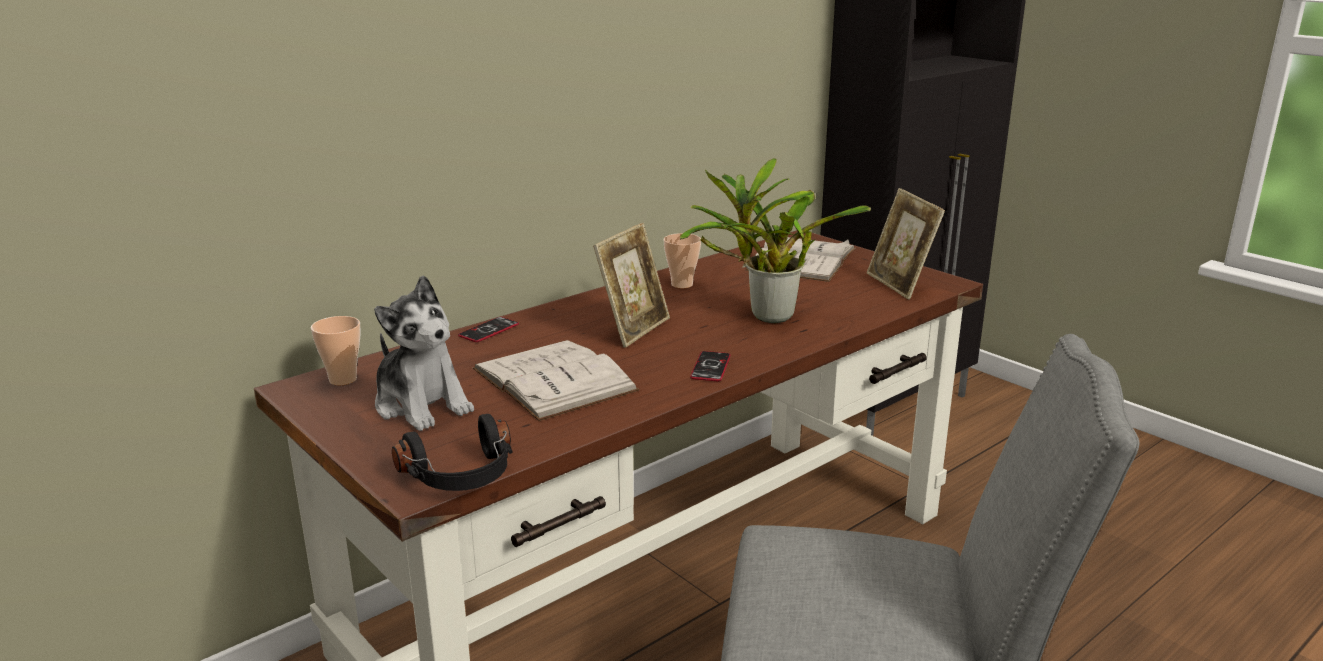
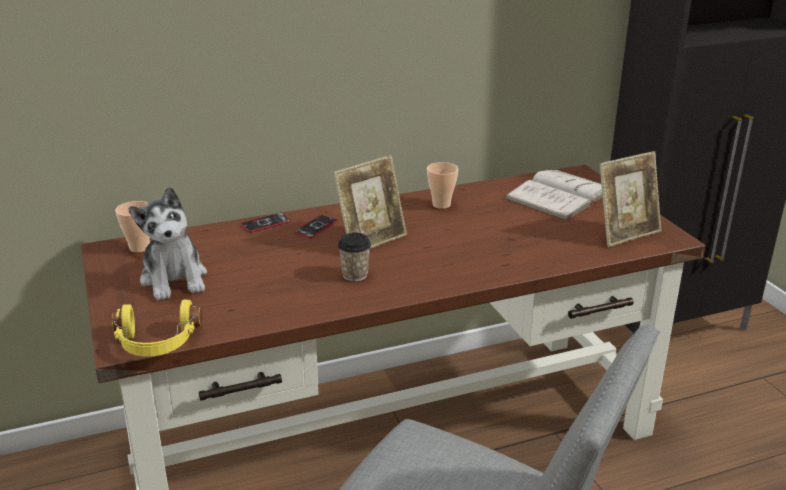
camera: 20 degrees right, 5 degrees up
(462, 477) = (157, 343): black headphones -> yellow headphones
(553, 379) = (279, 274): white book -> none
(646, 365) = (355, 275): none -> cup
(710, 367) = (402, 286): phone -> phone (316, 227)
(765, 317) = (484, 246): potted plant -> none
(900, 285) = (626, 234): picture frame -> picture frame turned 120 degrees counterclockwise

